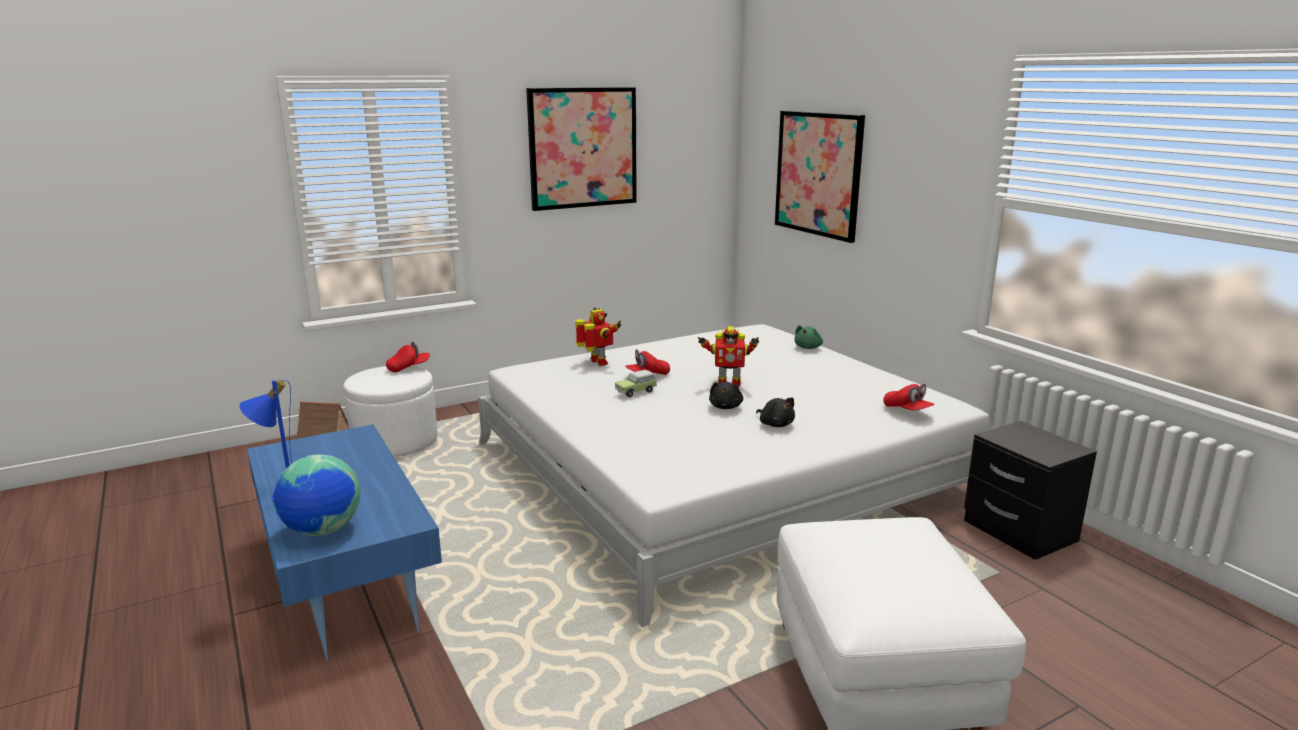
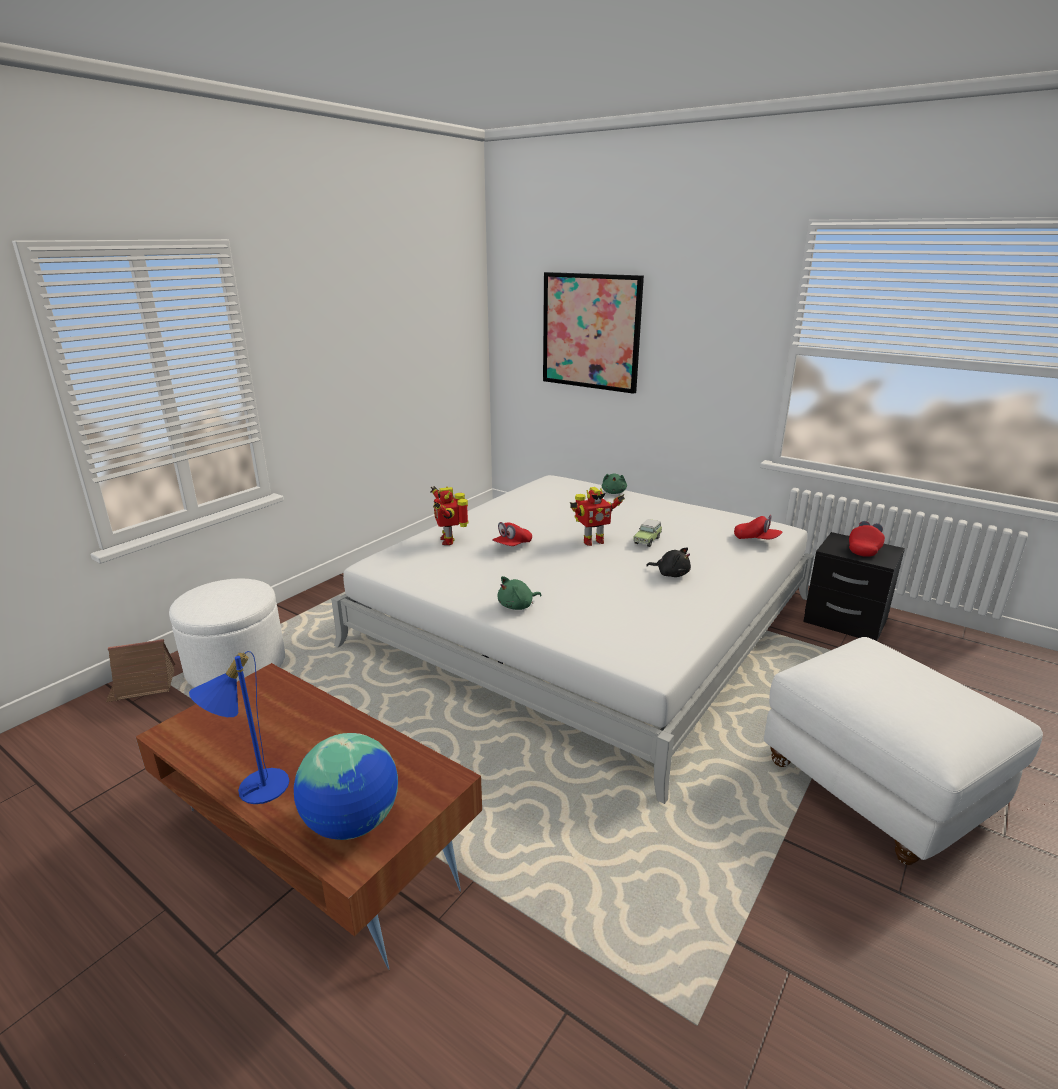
camera: 25 degrees left, 5 degrees up
(345, 576) = (316, 850): blue coffee table -> brown coffee table
(408, 368) = (237, 582): red cap -> red cap (864, 549)
(583, 148) = (365, 317): picture -> none
(597, 363) = (449, 540): toy robot -> toy robot turned 135 degrees counterclockwise
(597, 421) = (517, 606): none -> green plush toy
(637, 391) = (521, 565): toy car -> toy car (647, 540)
(726, 407) = (614, 565): black plush toy -> none

